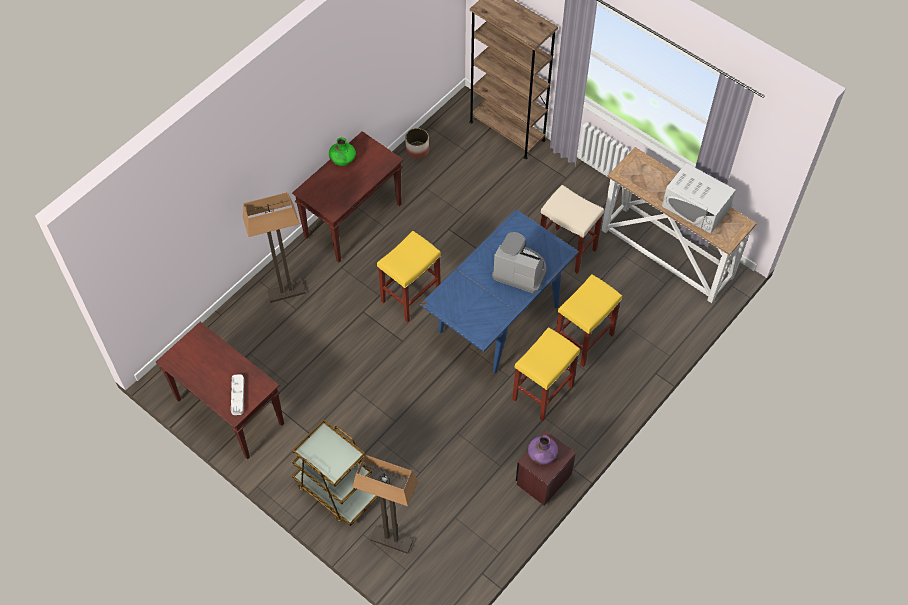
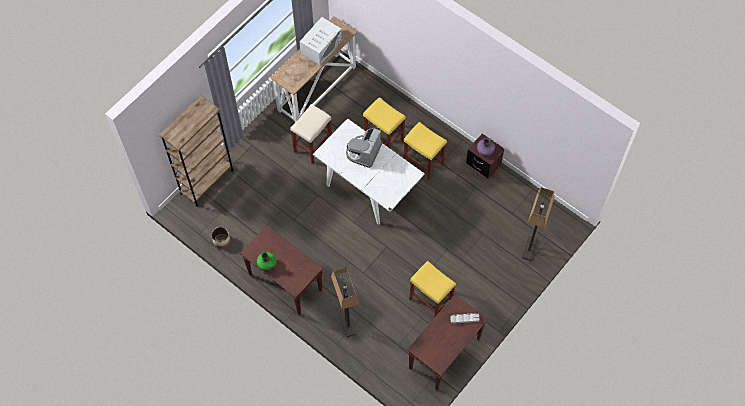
camera: 90 degrees left, 5 degrees up
(336, 490) = (498, 282): brown cart -> none
(411, 296) = (350, 242): yellow stool -> yellow stool (430, 300)
(498, 319) = (368, 188): blue dining table -> white dining table

